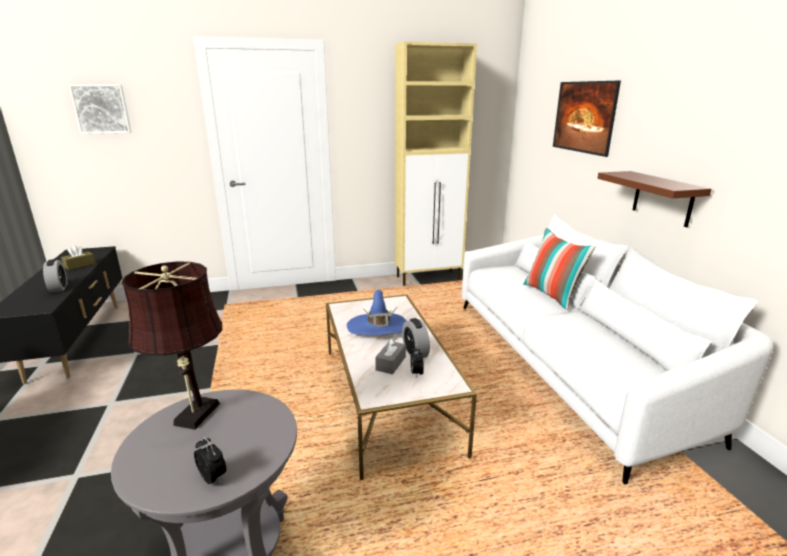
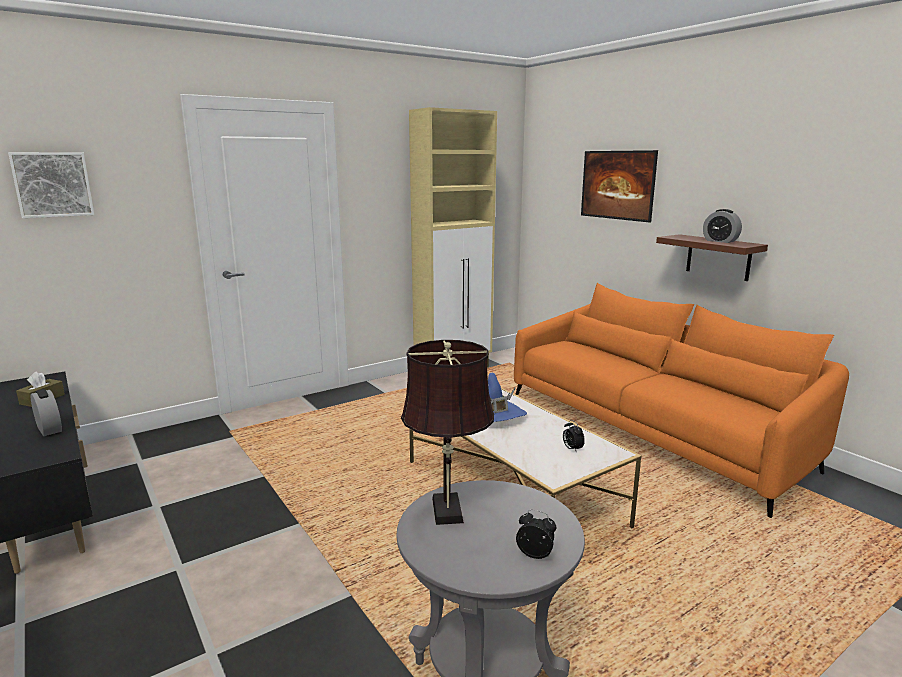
camera: 20 degrees left, 5 degrees down
(391, 363) = (539, 445): grey tissue box -> none
(415, 352) = (551, 431): alarm clock -> alarm clock (720, 241)
(552, 295) = (627, 362): pillow -> none
(569, 364) = (653, 430): white sofa -> orange sofa

